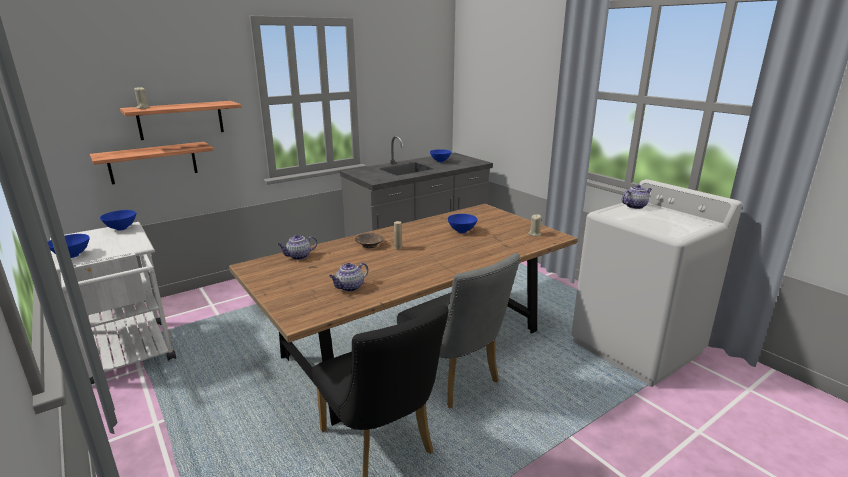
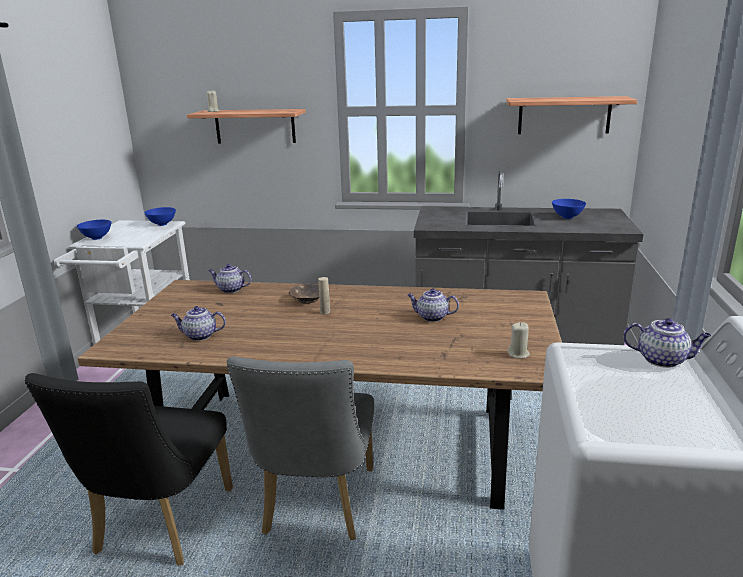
camera: 45 degrees right, 0 degrees up
(153, 162) = (227, 167): shelf -> shelf (564, 115)
(461, 231) = (431, 317): blue bowl -> teapot

